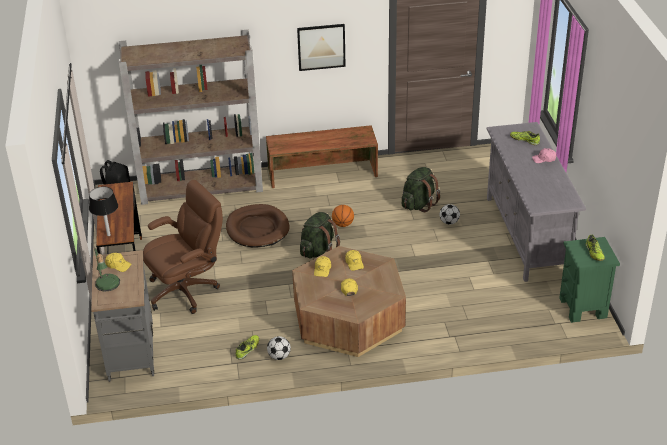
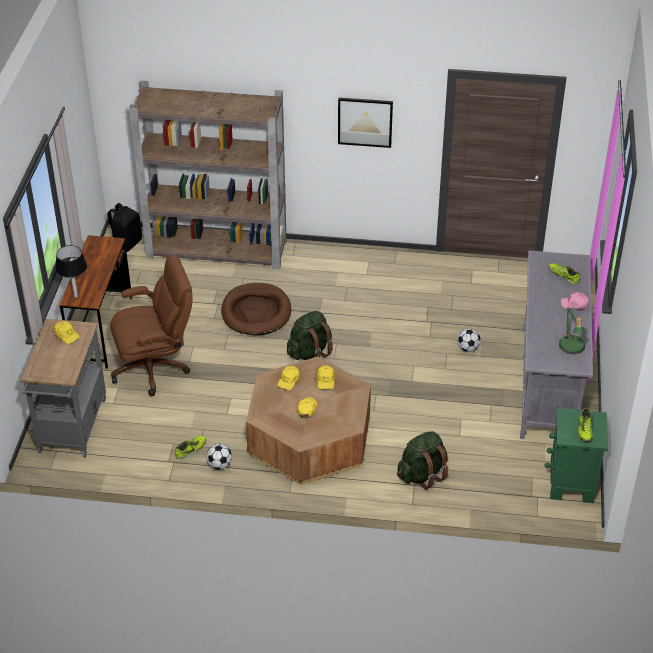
camera: 15 degrees right, 5 degrees up
(107, 286) = (46, 357): table lamp -> table lamp (572, 348)
(323, 172) = (354, 258): brown bench -> none
(343, 224) = (349, 326): basketball -> none
(418, 204) = (443, 319): green backpack -> green backpack (422, 474)

